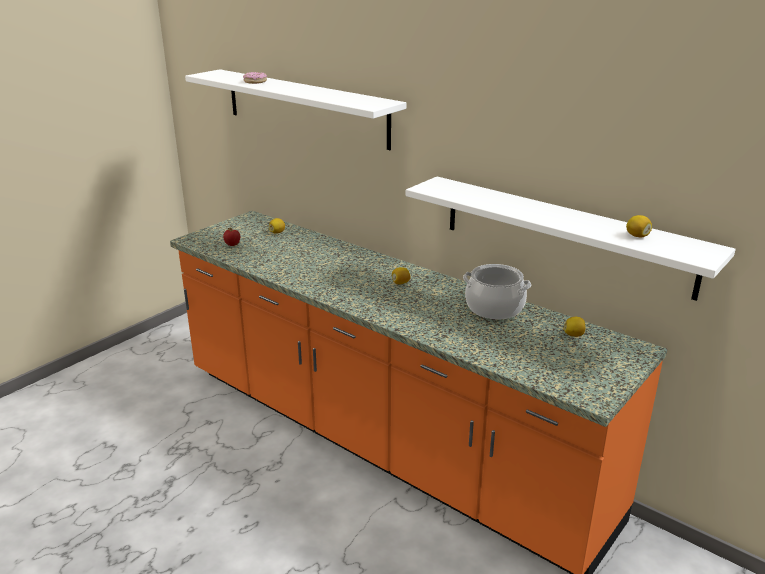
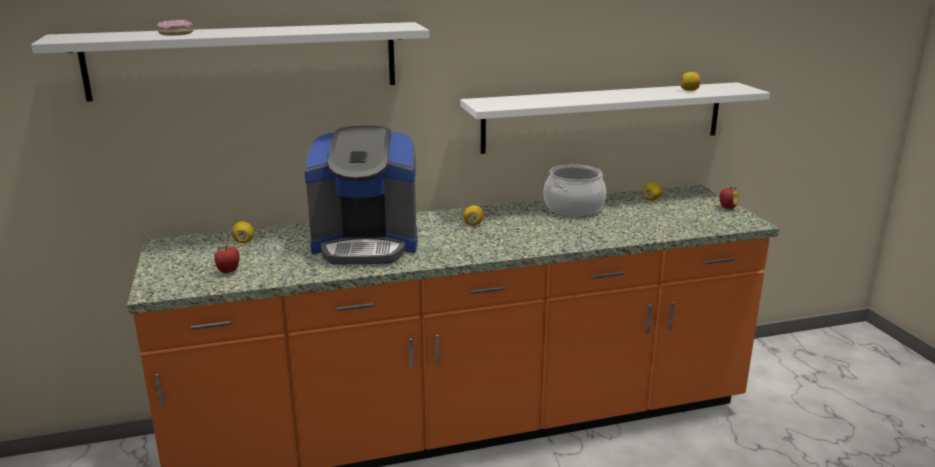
camera: 55 degrees left, 5 degrees down
(316, 264) = (366, 245): none -> coffee machine
(616, 377) = (727, 208): none -> apple

